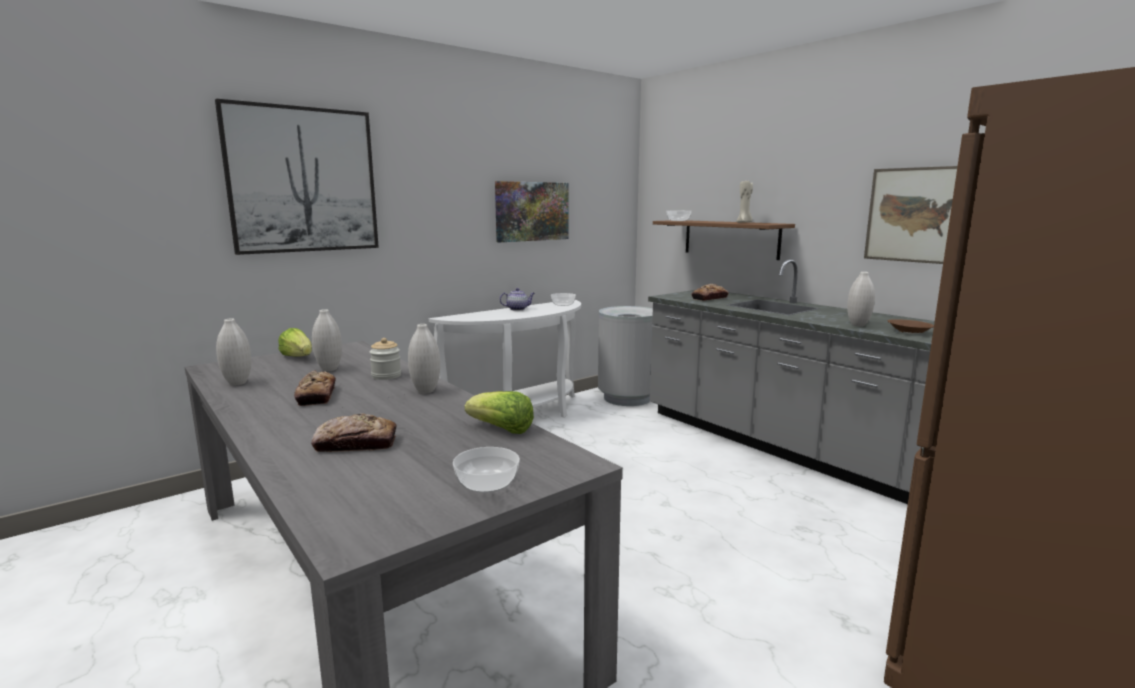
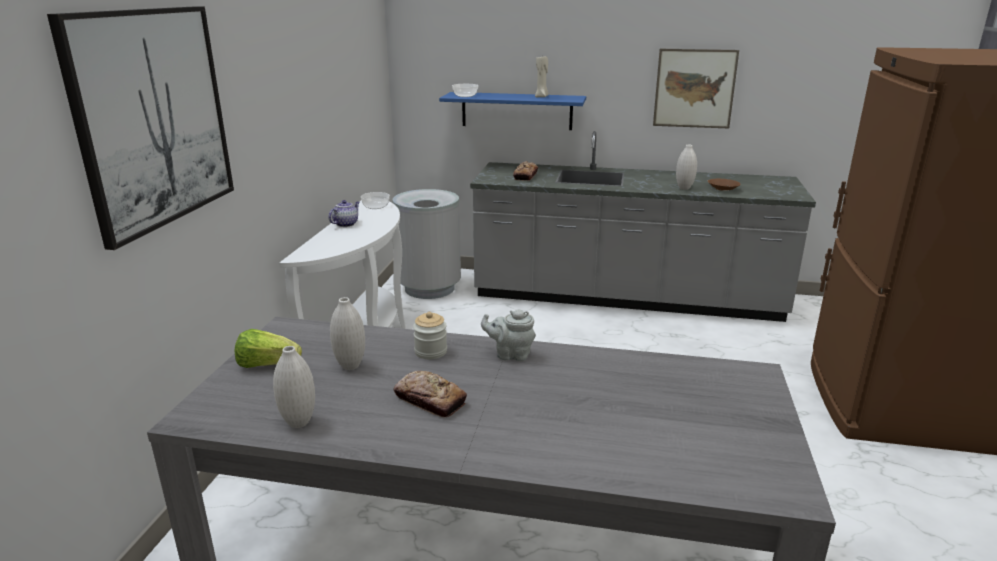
camera: 40 degrees left, 10 degrees up
(356, 444) = (597, 428): bread -> none
(426, 391) = (510, 354): white vase -> grey teapot
(486, 484) = (750, 414): bowl -> none
(502, 430) = (655, 367): lettuce -> none
(532, 211) = (329, 103): picture -> none
(730, 239) = (516, 111): brown shelf -> blue shelf

